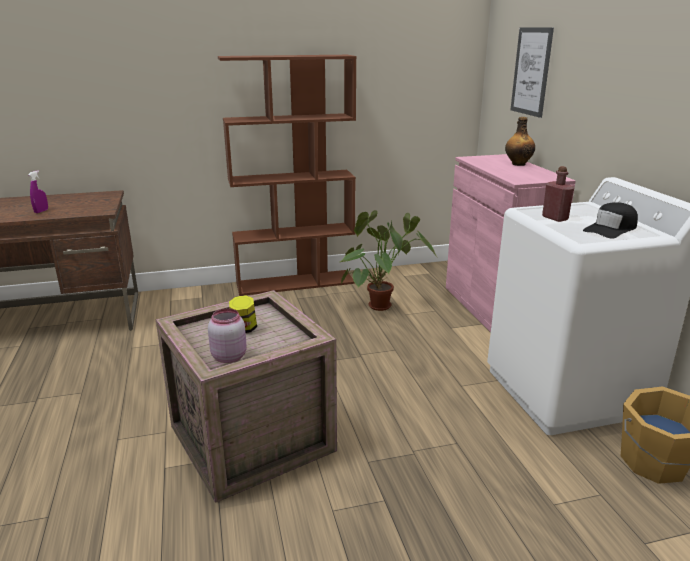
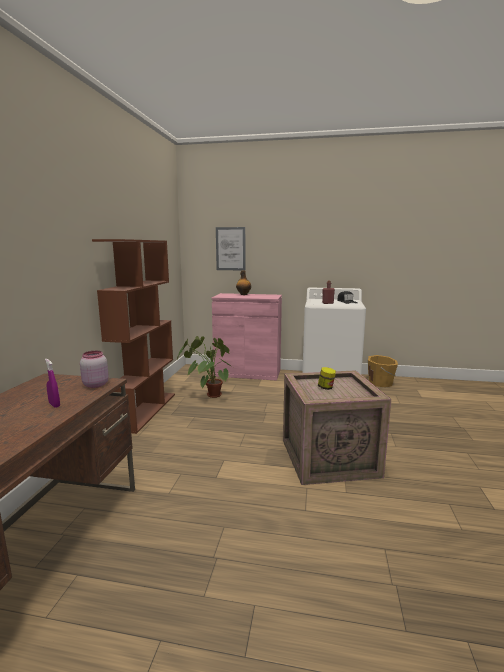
camera: 65 degrees left, 10 degrees down
(229, 356) = (358, 394): pink jar -> pink jar (95, 385)

